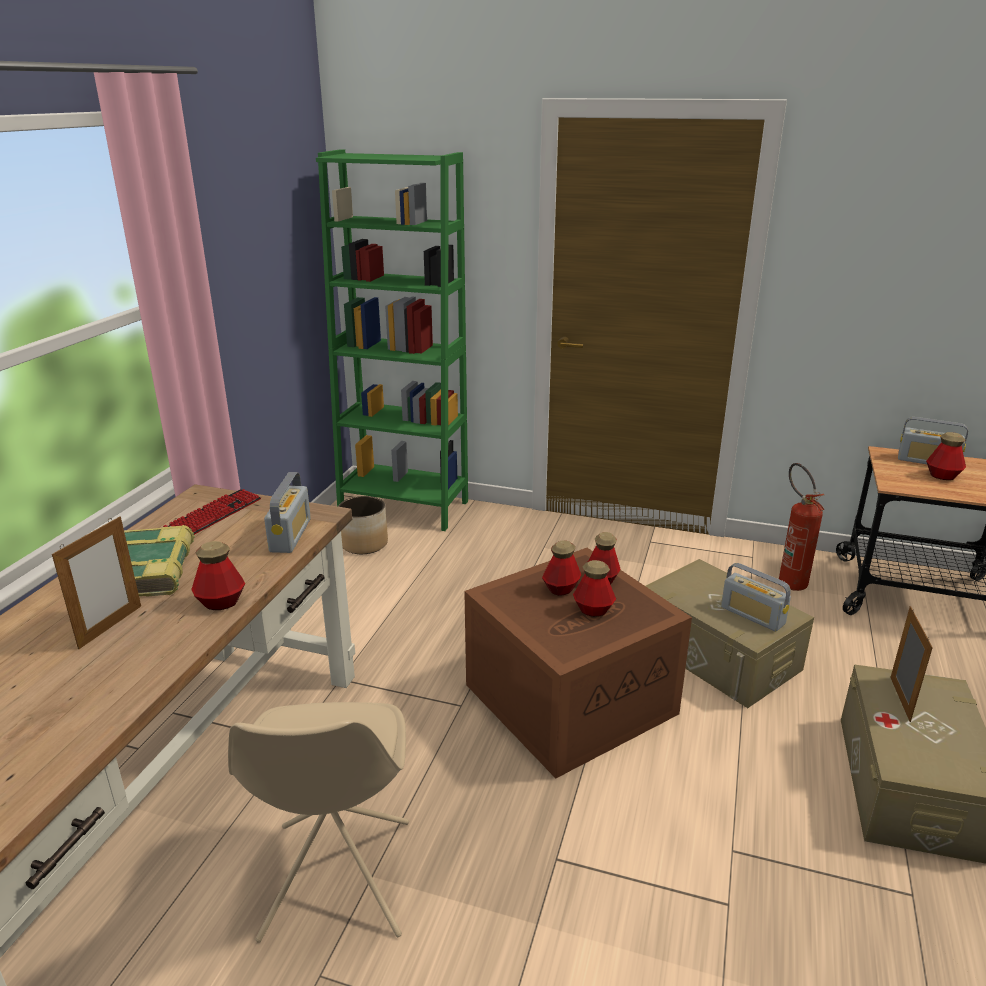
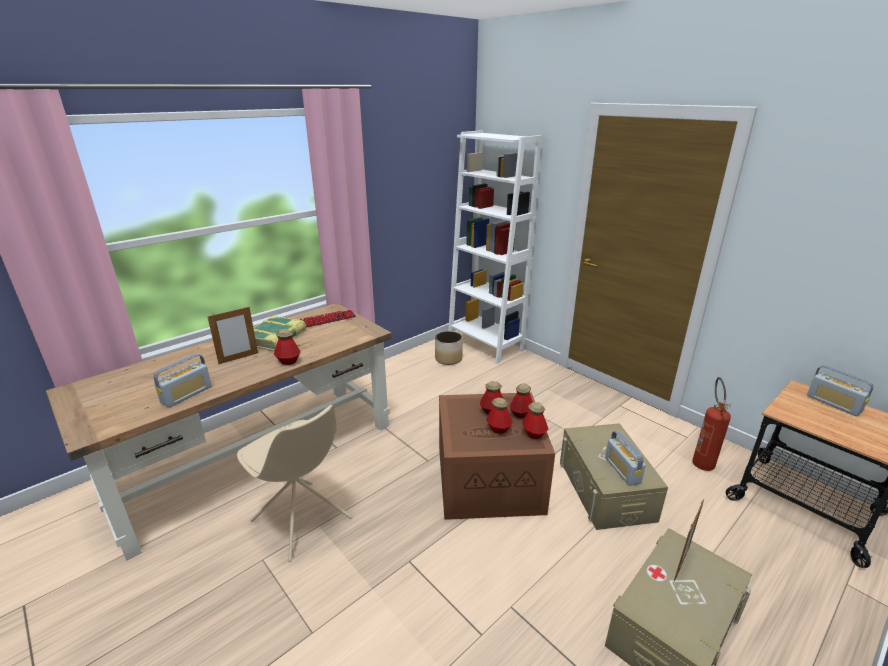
camera: 30 degrees right, 0 degrees up
(290, 535) = (349, 338): radio -> radio (187, 394)
(336, 881) = (302, 521): beige chair -> beige chair turned 75 degrees counterclockwise
(404, 507) = (485, 344): green bookcase -> white bookcase
(942, 476) = (835, 418): bottle -> bottle (534, 434)

